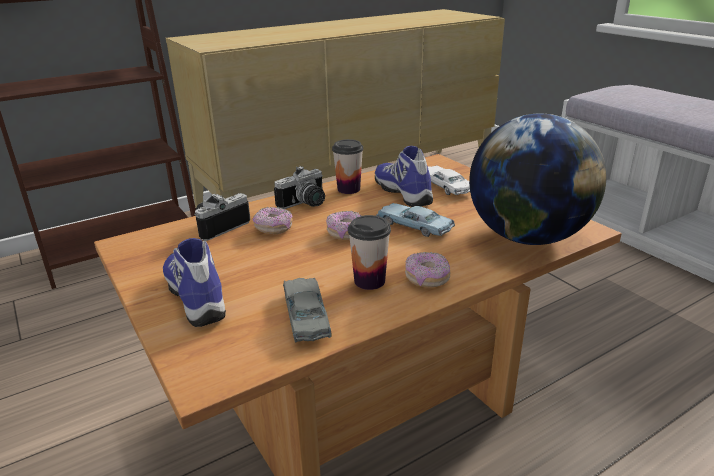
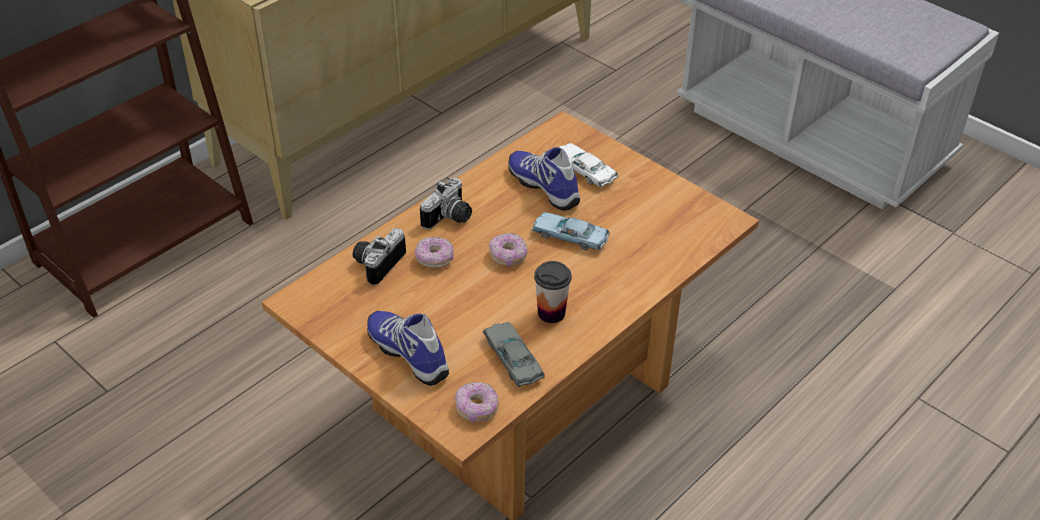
camera: 15 degrees left, 15 degrees up
(348, 189) = (485, 188): cup -> none
(427, 279) = (599, 303): donut -> donut (477, 409)
(527, 237) = (676, 238): globe -> none

